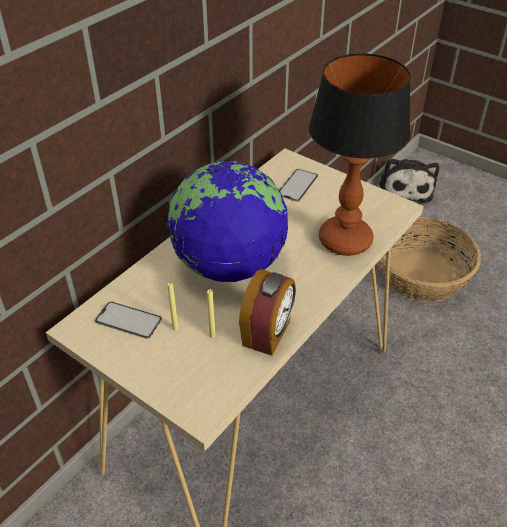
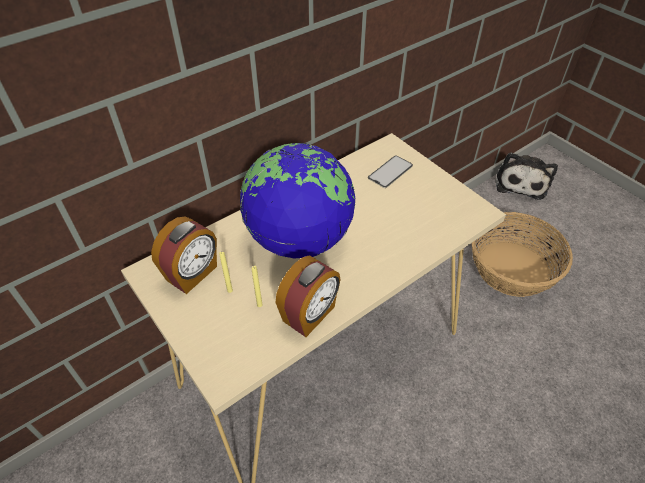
camera: 15 degrees right, 5 degrees up
(128, 320) = (192, 274): phone -> alarm clock
(346, 241) = (417, 236): table lamp -> none

